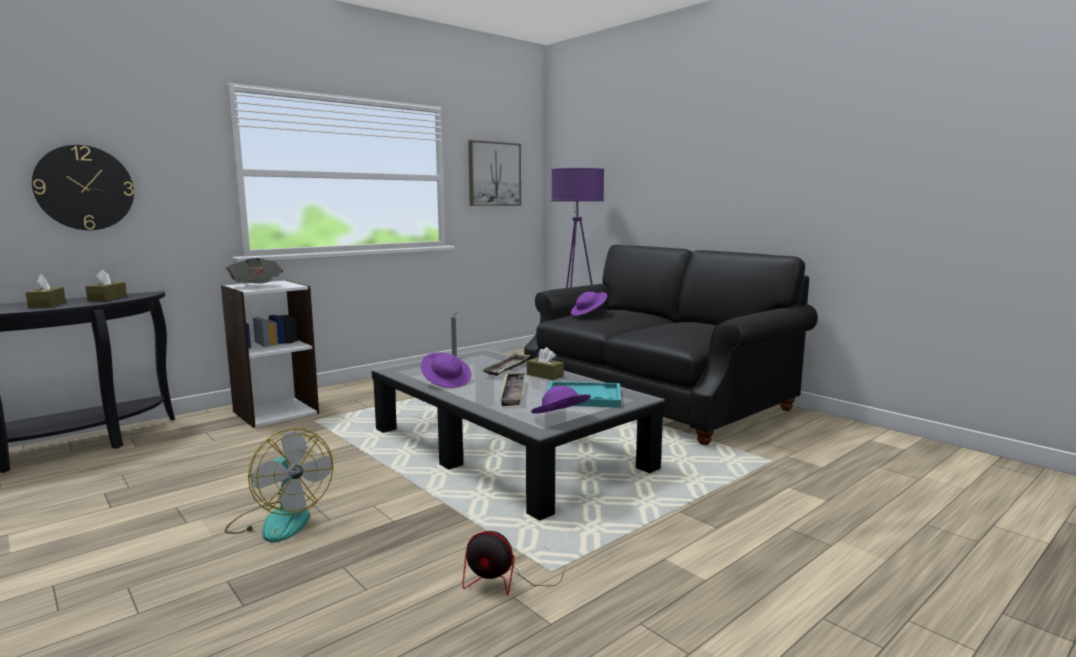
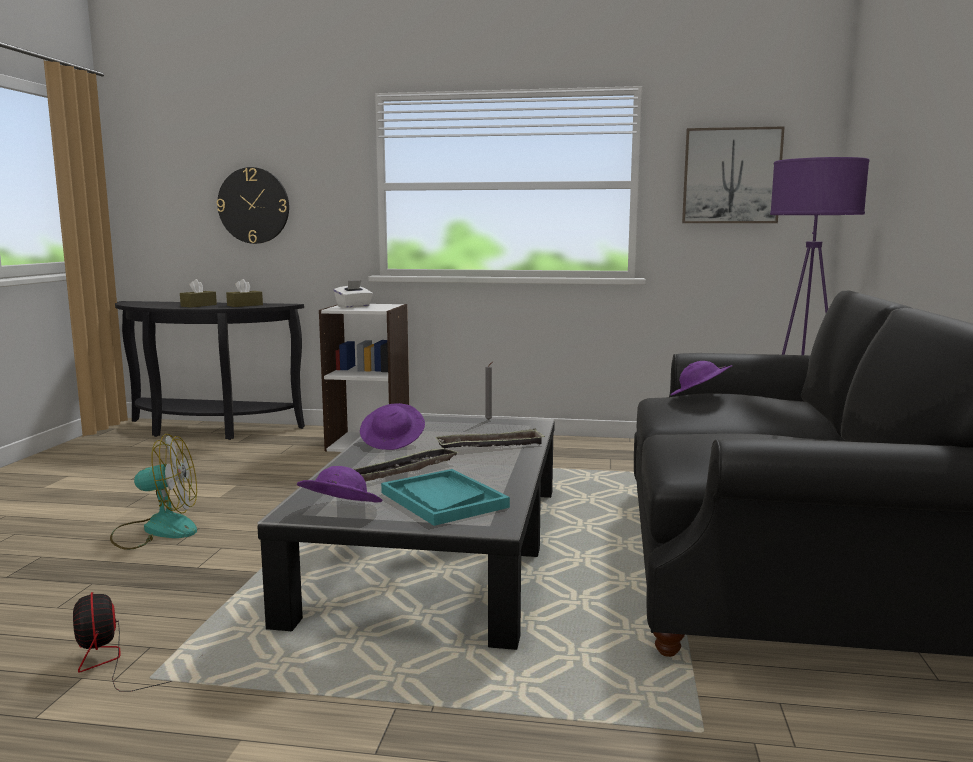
camera: 50 degrees right, 0 degrees up
(256, 286) = (354, 306): newspaper -> white tissue box
(279, 520) = (157, 530): fan -> fan turned 105 degrees counterclockwise
(545, 375) = (497, 464): brown tissue box -> none

